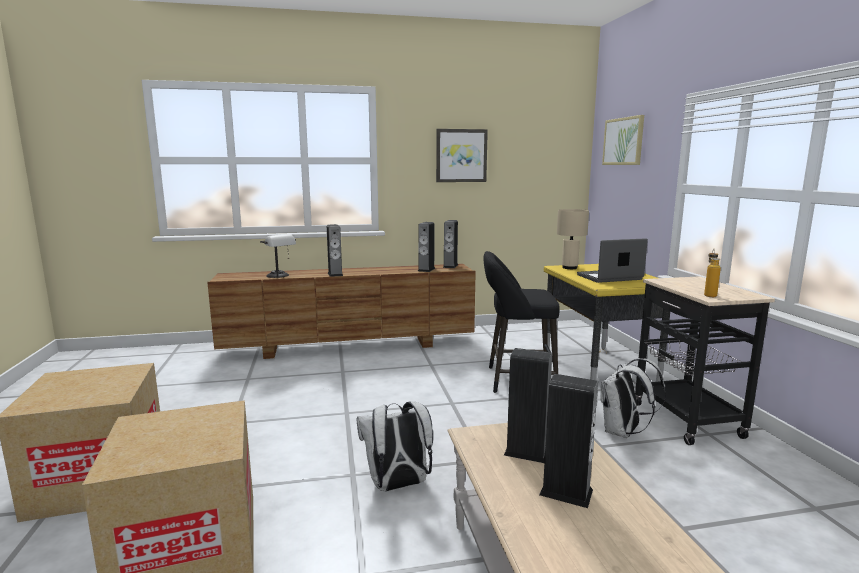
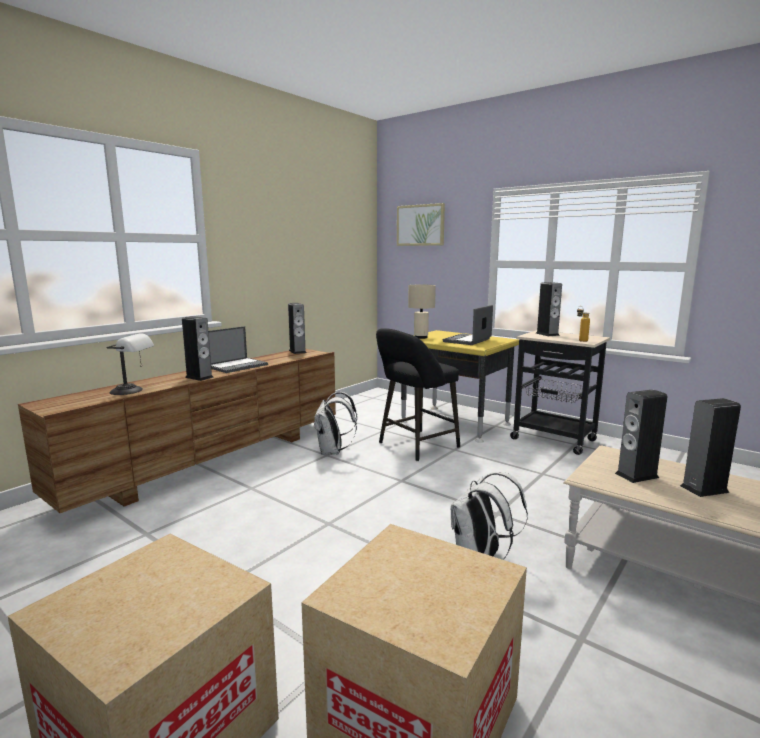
camera: 40 degrees left, 0 degrees up
(379, 270) = (237, 365): none -> laptop
(426, 269) = (284, 358): speaker -> speaker (547, 334)
(461, 155) = (283, 235): picture -> none
(623, 432) = (538, 460): white backpack -> white backpack (333, 452)

